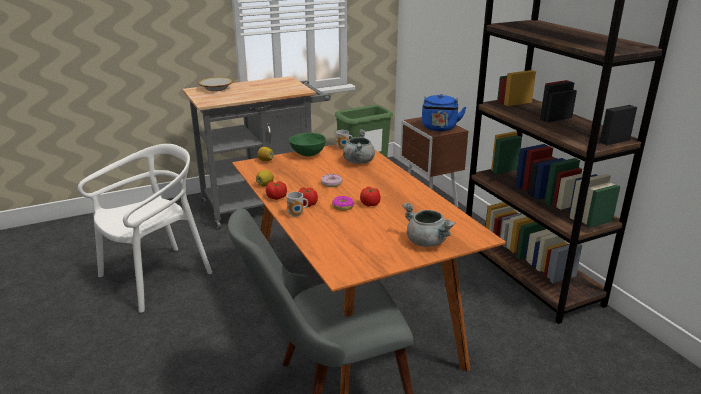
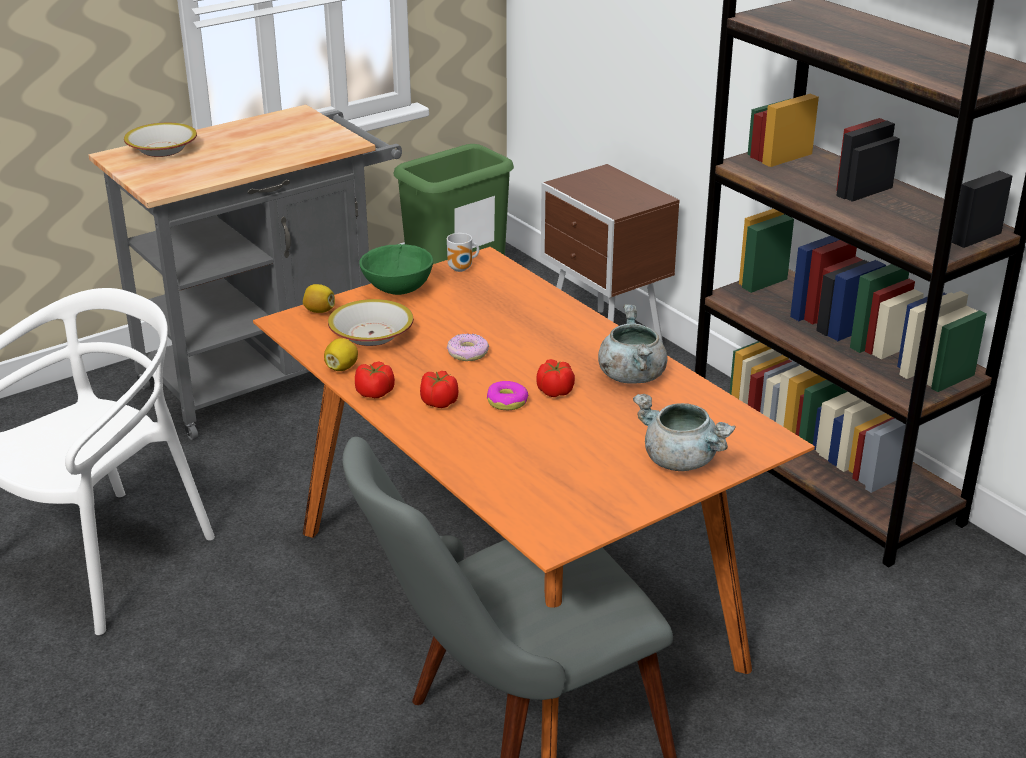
camera: 10 degrees left, 5 degrees up
(286, 172) = (371, 334): none -> bowl
(297, 215) = (428, 427): mug -> none
(358, 161) = (502, 298): grey cooking pot -> grey cooking pot (631, 375)
(439, 128) = (622, 198): blue kettle -> none

